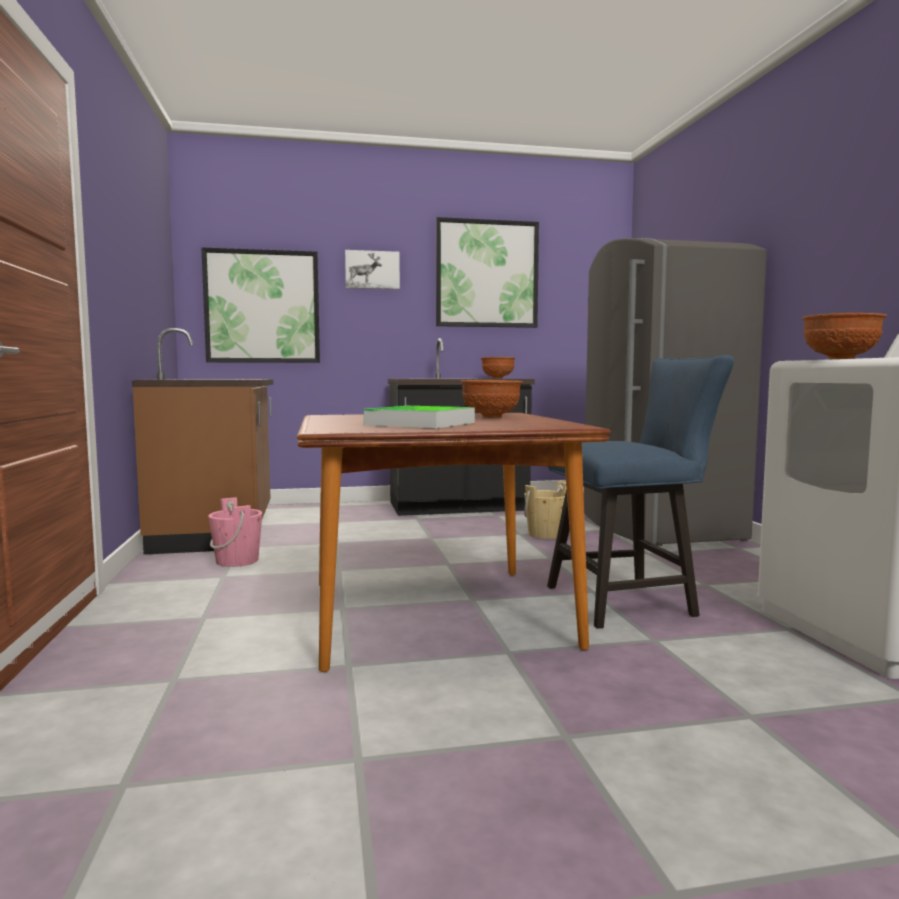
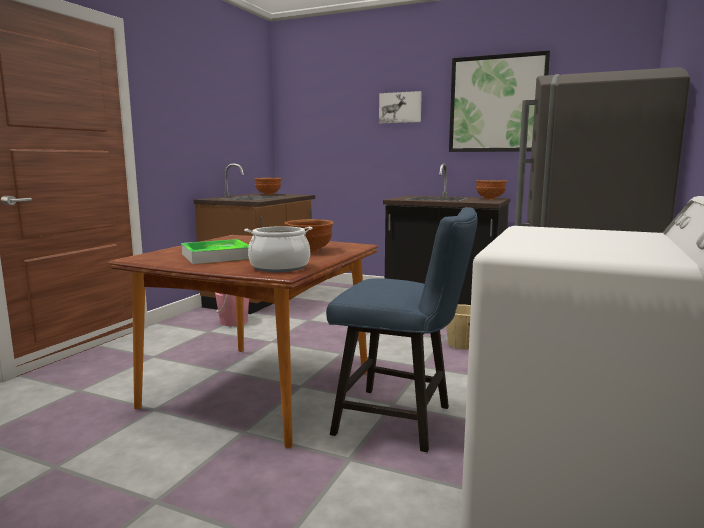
camera: 35 degrees right, 5 degrees up
(262, 307) = (324, 140): picture -> none
(545, 424) = (280, 267): none -> cooking pot
(841, 359) = (525, 234): brown bowl -> brown bowl (268, 194)

